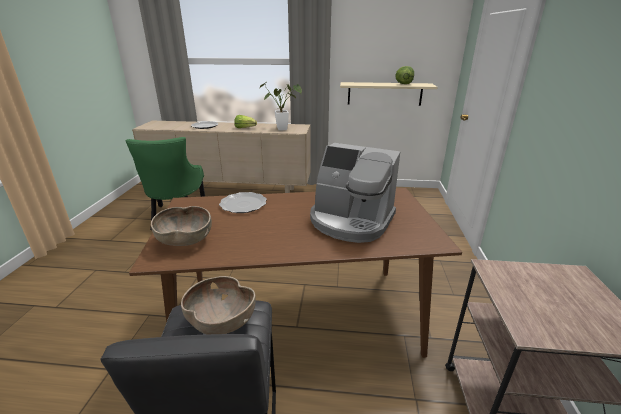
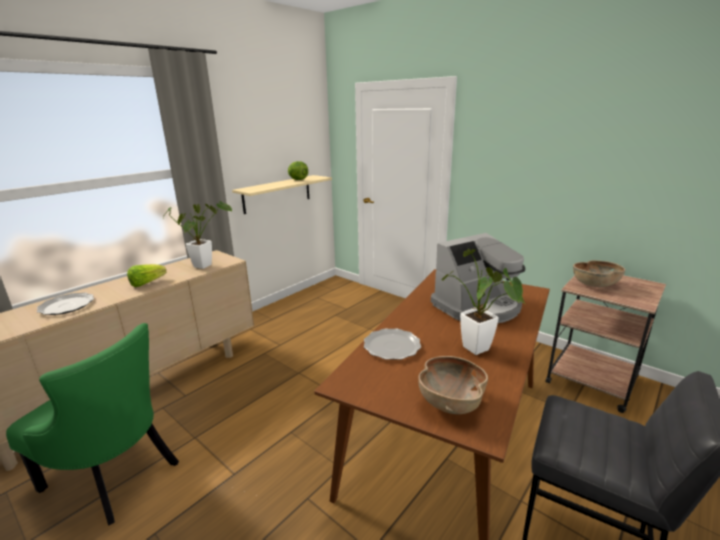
camera: 55 degrees left, 5 degrees down
(221, 322) = (583, 424): brown bowl -> brown bowl (595, 285)
(267, 237) = (480, 351): none -> potted plant

